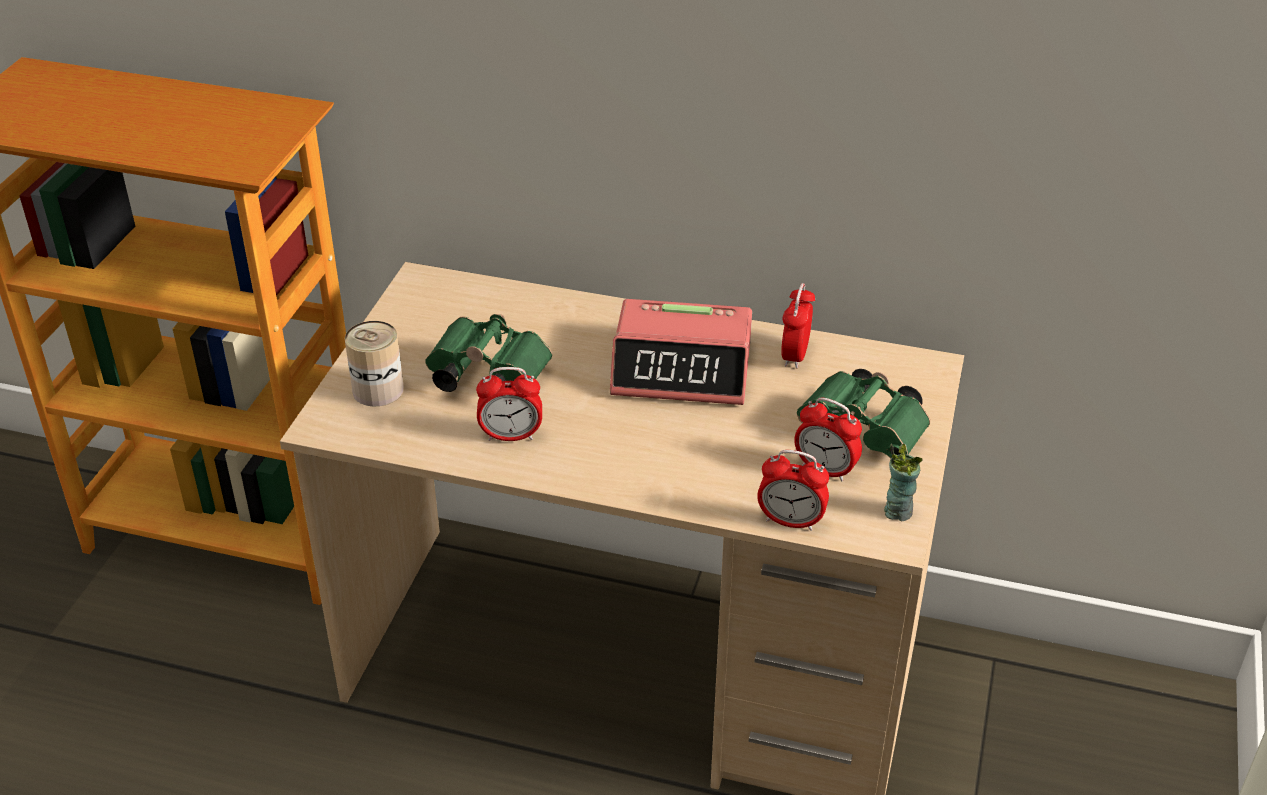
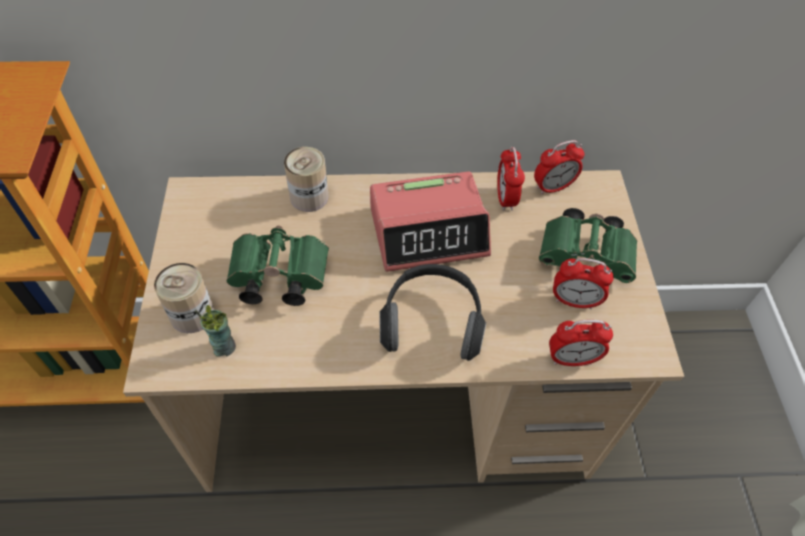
camera: 20 degrees left, 15 degrees up
(511, 436) = (322, 333): alarm clock -> alarm clock (553, 187)
(556, 309) = (309, 197): none -> can
(642, 452) = (432, 322): none -> headphones
(898, 511) = (643, 327): cup -> cup (224, 346)

